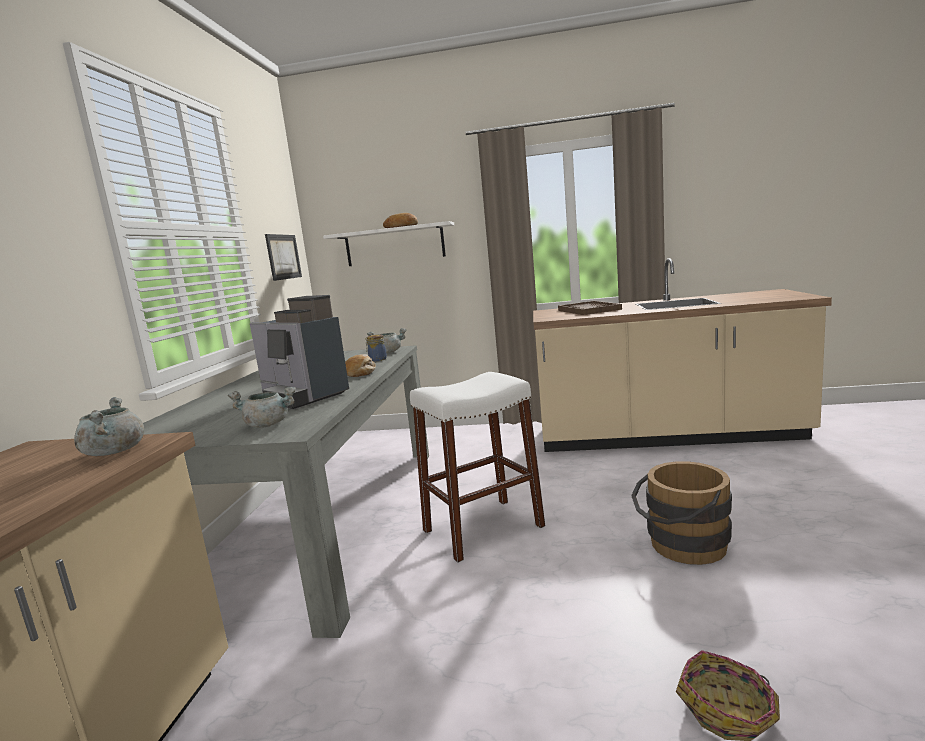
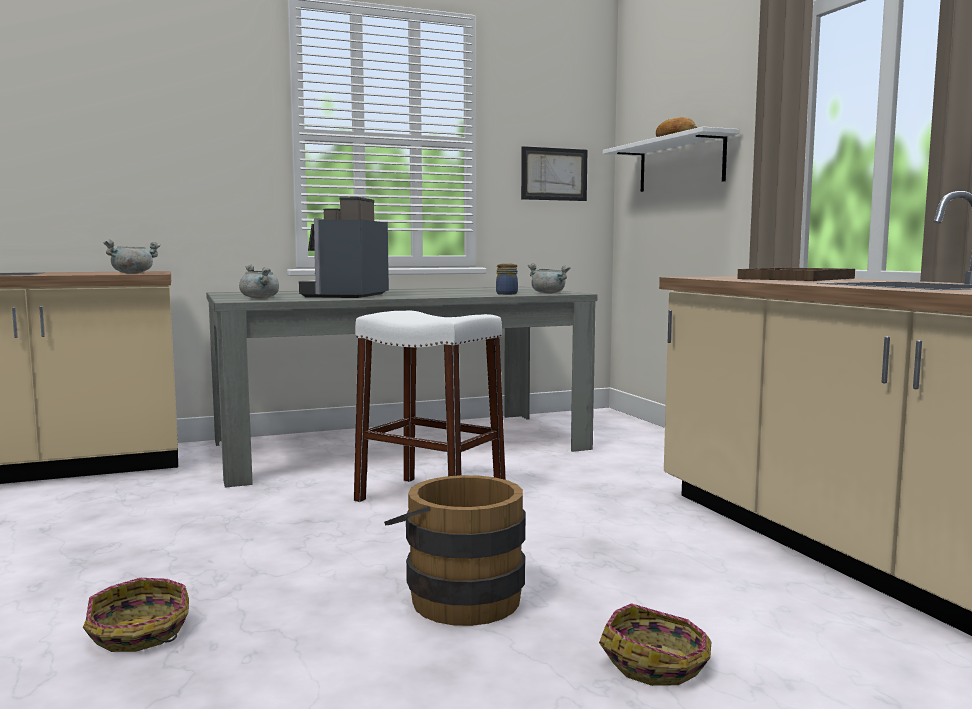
camera: 60 degrees right, 5 degrees down
(360, 373) = (442, 295): bread -> none
(777, 506) = (657, 663): none -> basket

